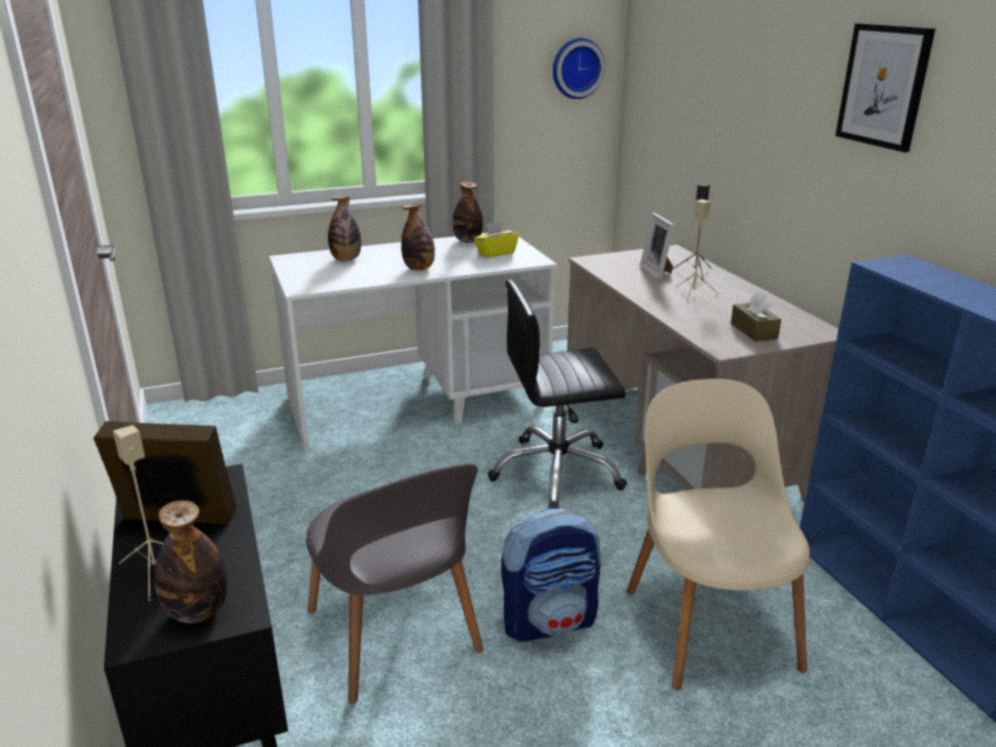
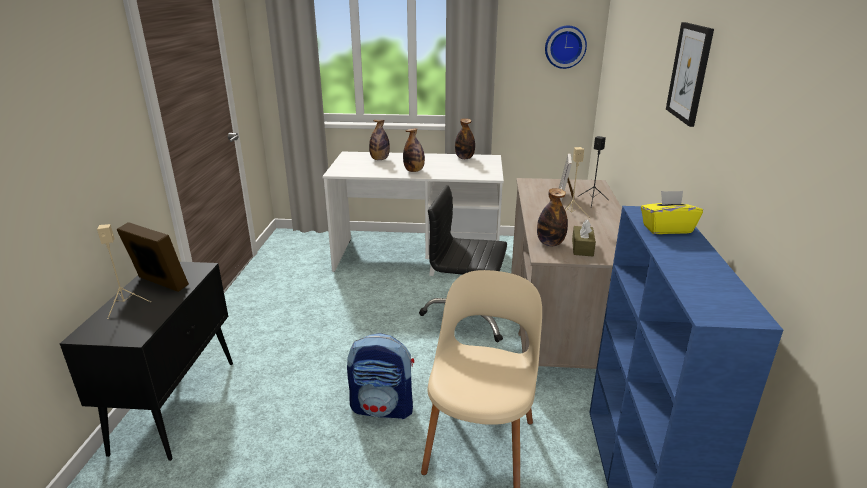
camera: 25 degrees right, 0 degrees up
(198, 611) = (120, 330): bottle -> bottle (550, 243)
(395, 636) = (293, 387): grey chair -> none
(495, 253) = (472, 168): yellow tissue box -> yellow tissue box (666, 229)

